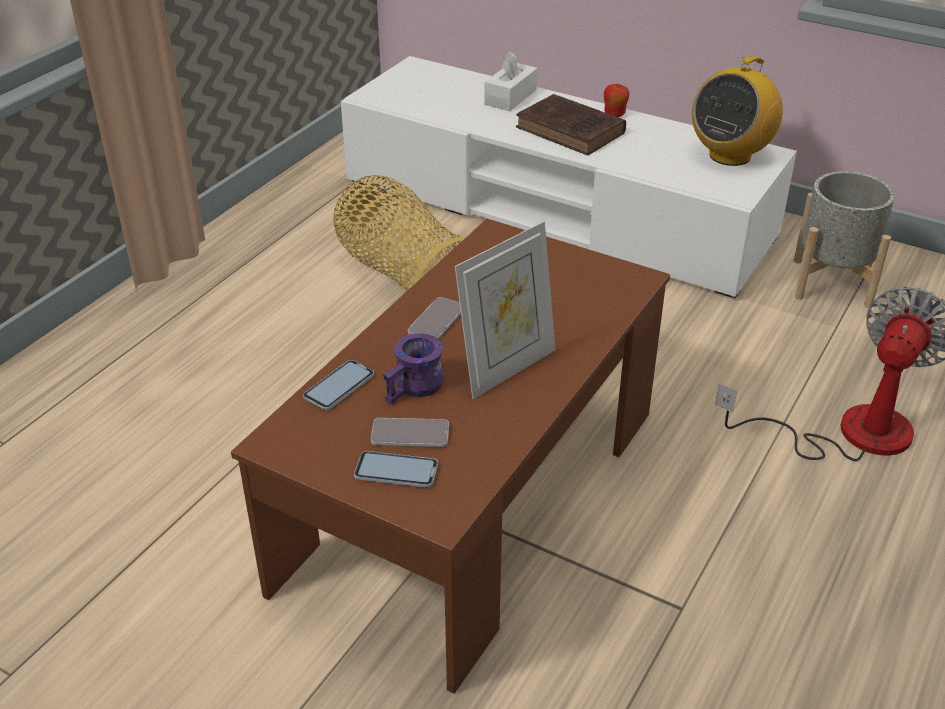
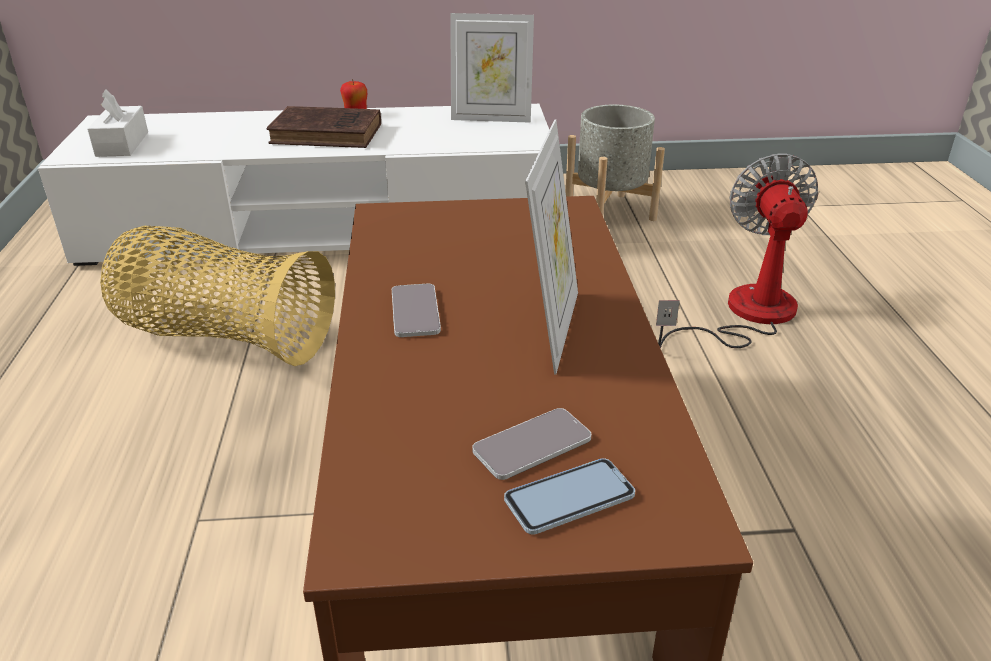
camera: 35 degrees left, 5 degrees down
(339, 386) = (376, 429): phone -> none
(416, 388) = (476, 390): purple mug -> none
(510, 97) = (237, 123): white tissue box -> white tissue box (122, 144)
(730, 155) = (491, 118): radio -> picture frame

